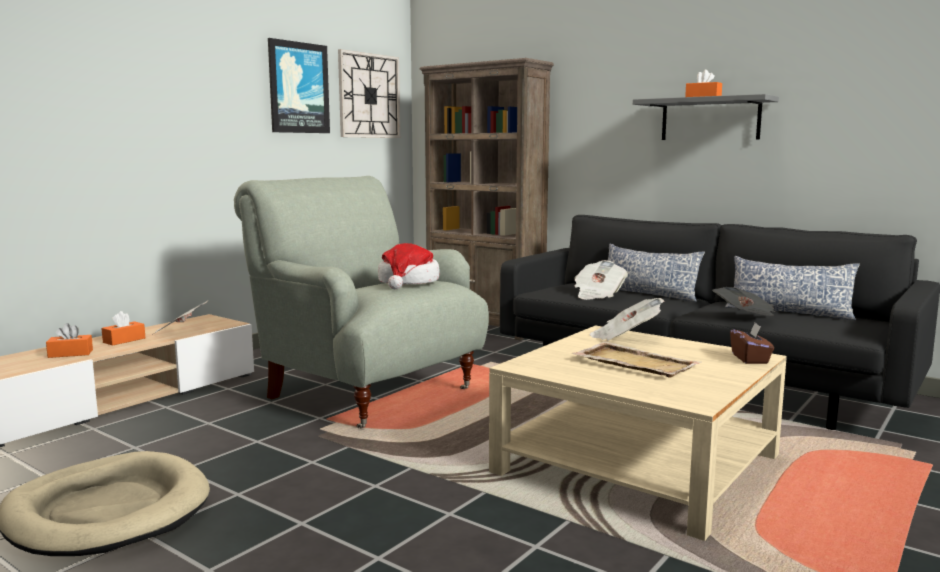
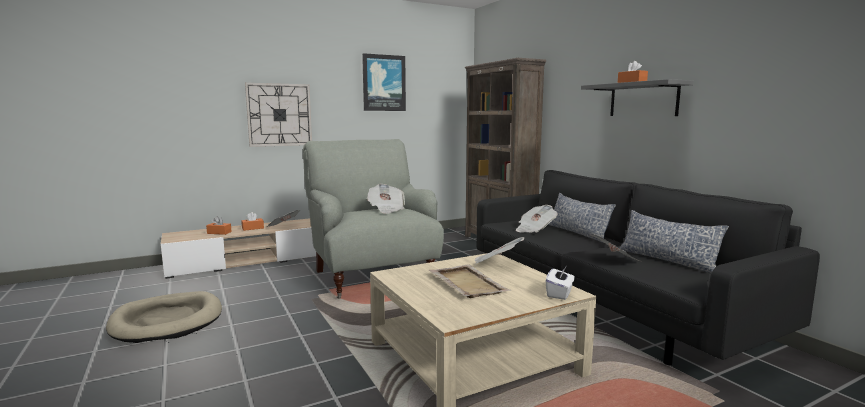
camera: 25 degrees right, 0 degrees up
(369, 96) = (438, 86): wall clock -> wall clock (279, 115)
(408, 282) = (386, 209): hat -> newspaper
(750, 359) = (559, 294): brown tissue box -> white tissue box

